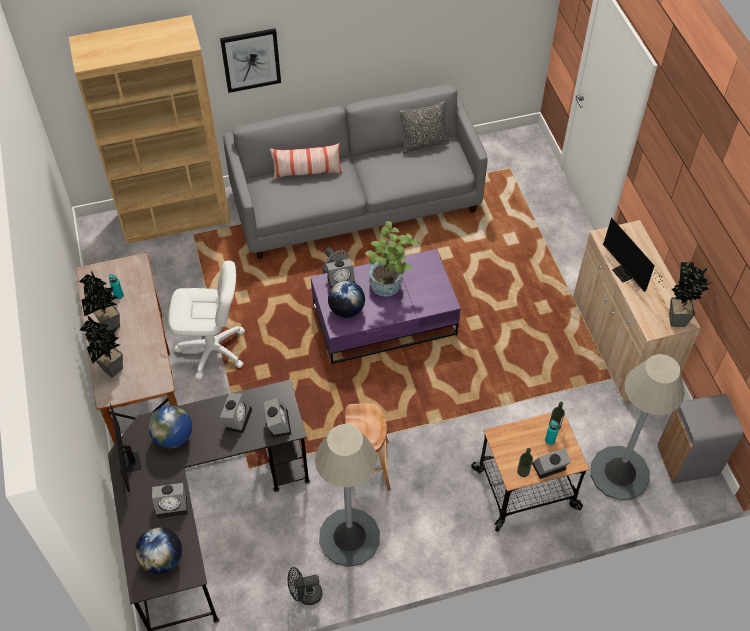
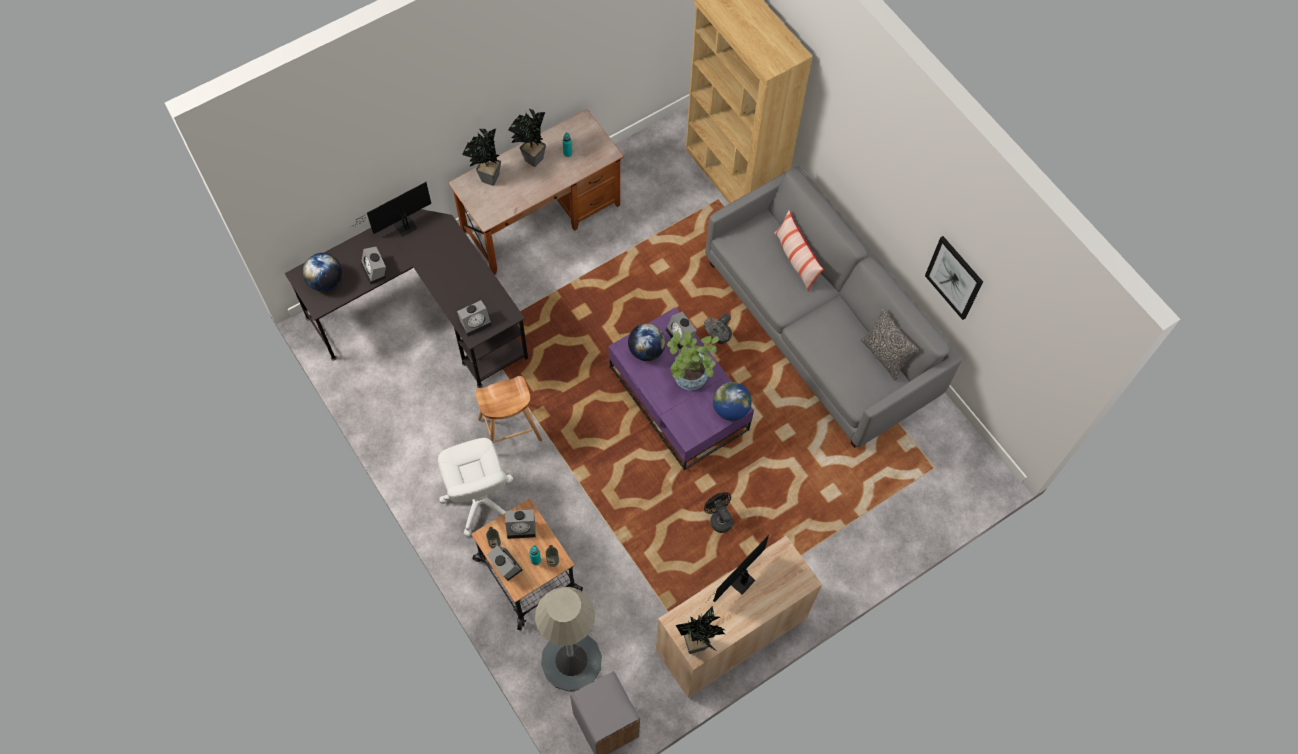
camera: 70 degrees right, 10 degrees up
(173, 437) = (438, 248): globe -> globe (730, 409)
(212, 349) = (591, 263): white office chair -> white office chair (479, 500)
(237, 417) = (472, 289): alarm clock -> alarm clock (522, 527)
(251, 60) = (839, 139): picture -> picture (954, 277)
(305, 594) = (372, 418): black fan -> black fan (719, 518)
(349, 537) = (434, 436): grey floor lamp -> none

